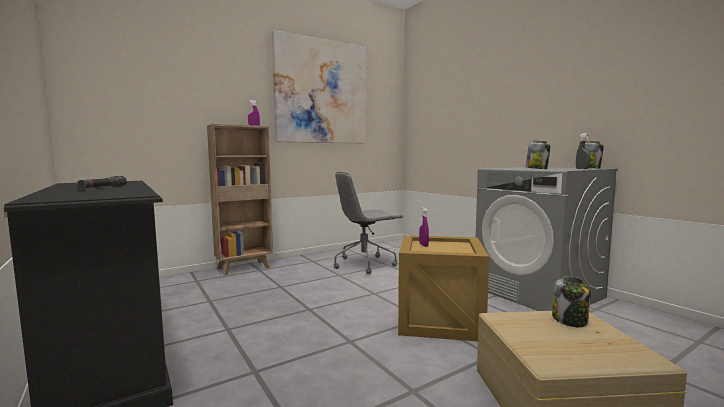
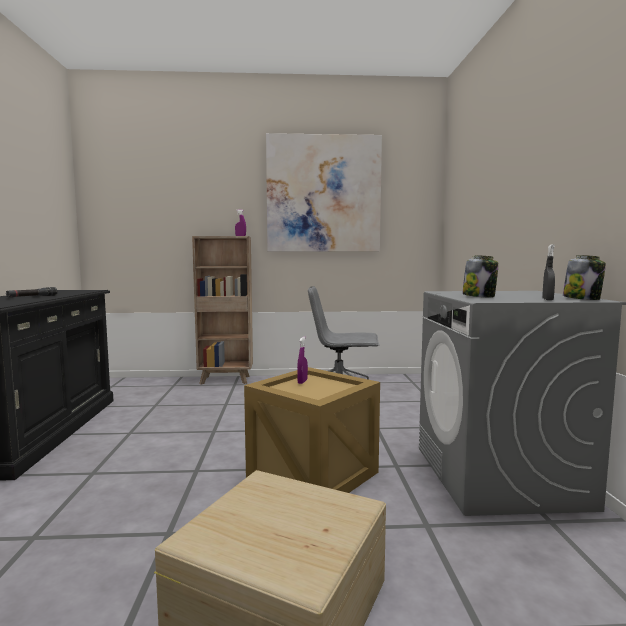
camera: 30 degrees right, 0 degrees up
(570, 321) = (327, 507): jar -> none

